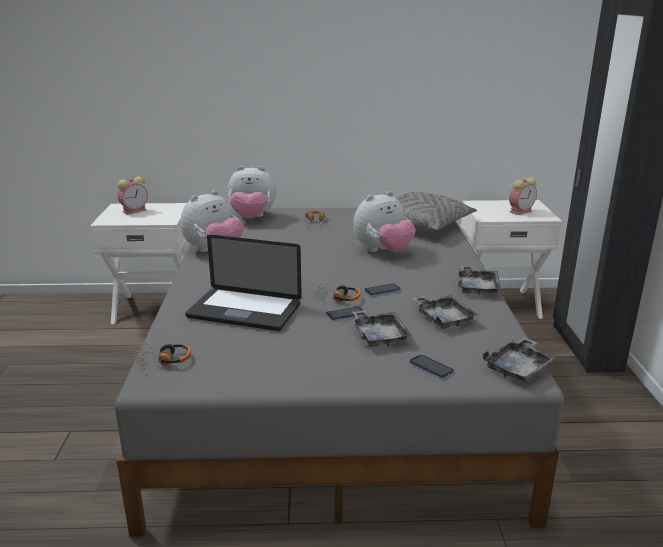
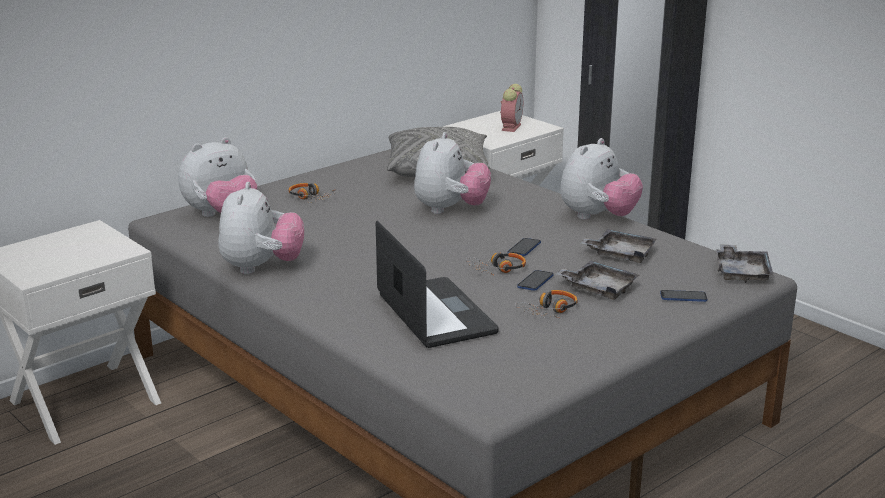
camera: 40 degrees left, 0 degrees up
(135, 210) = (44, 251): alarm clock -> none
(163, 360) = (456, 386): headphones -> headphones (550, 311)
(244, 311) = (435, 314): laptop -> laptop turned 90 degrees counterclockwise
(477, 287) = (598, 217): grey tray -> plush toy

